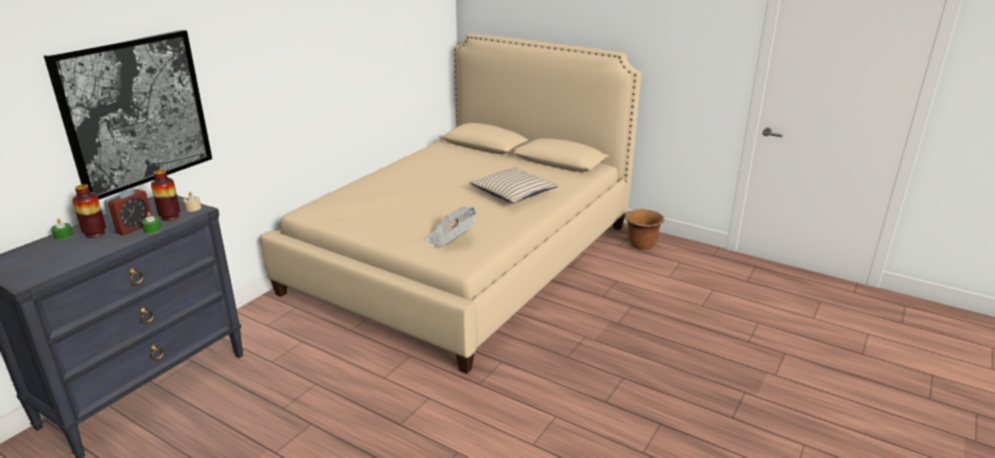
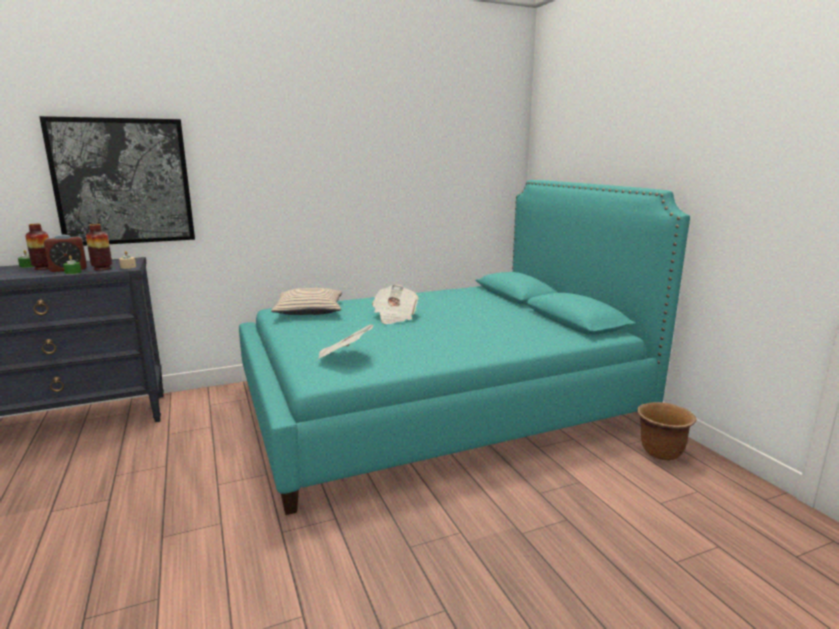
camera: 35 degrees right, 10 degrees down
(427, 192) = (394, 317): none -> newspaper
(464, 257) = (436, 403): beige bed -> turquoise bed
(513, 193) = (476, 335): beige pillow -> beige pillow (309, 310)

